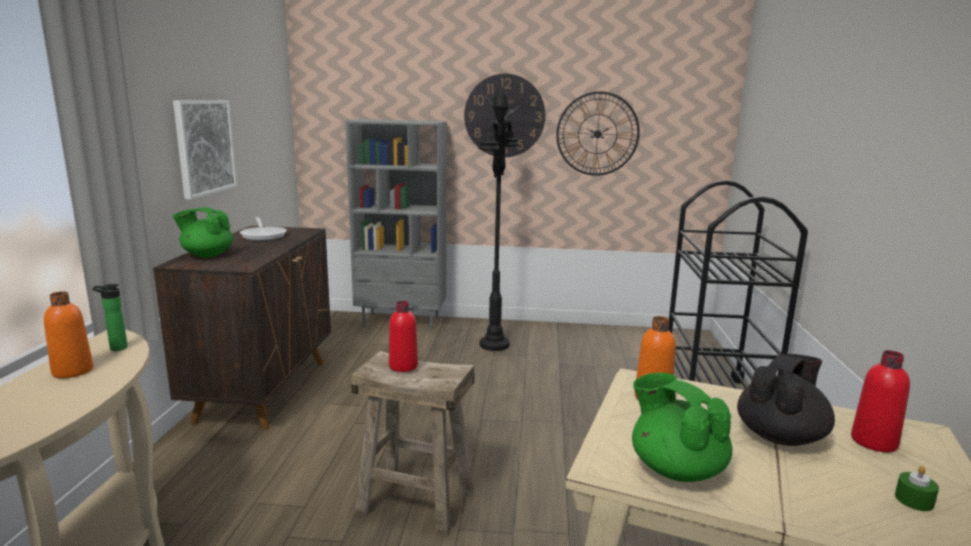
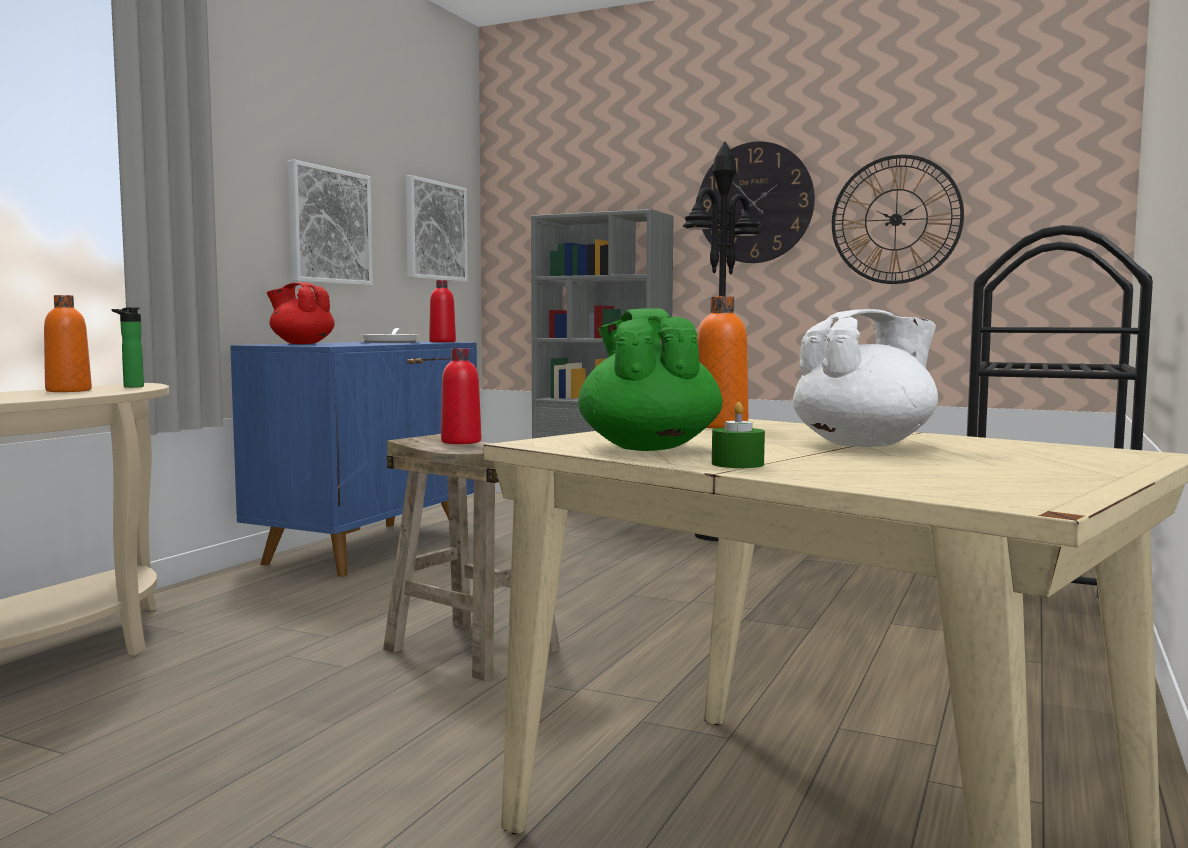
camera: 20 degrees right, 10 degrees down
(207, 255) = (301, 343): green teapot -> red teapot
(264, 390) = (369, 547): brown cabinet -> blue cabinet
(268, 130) = (435, 231): none -> picture
(780, 436) = (865, 444): black teapot -> white teapot
(874, 442) = (1022, 453): red bottle -> red bottle (442, 342)
(914, 500) = (989, 474): green candle -> green candle (737, 464)

